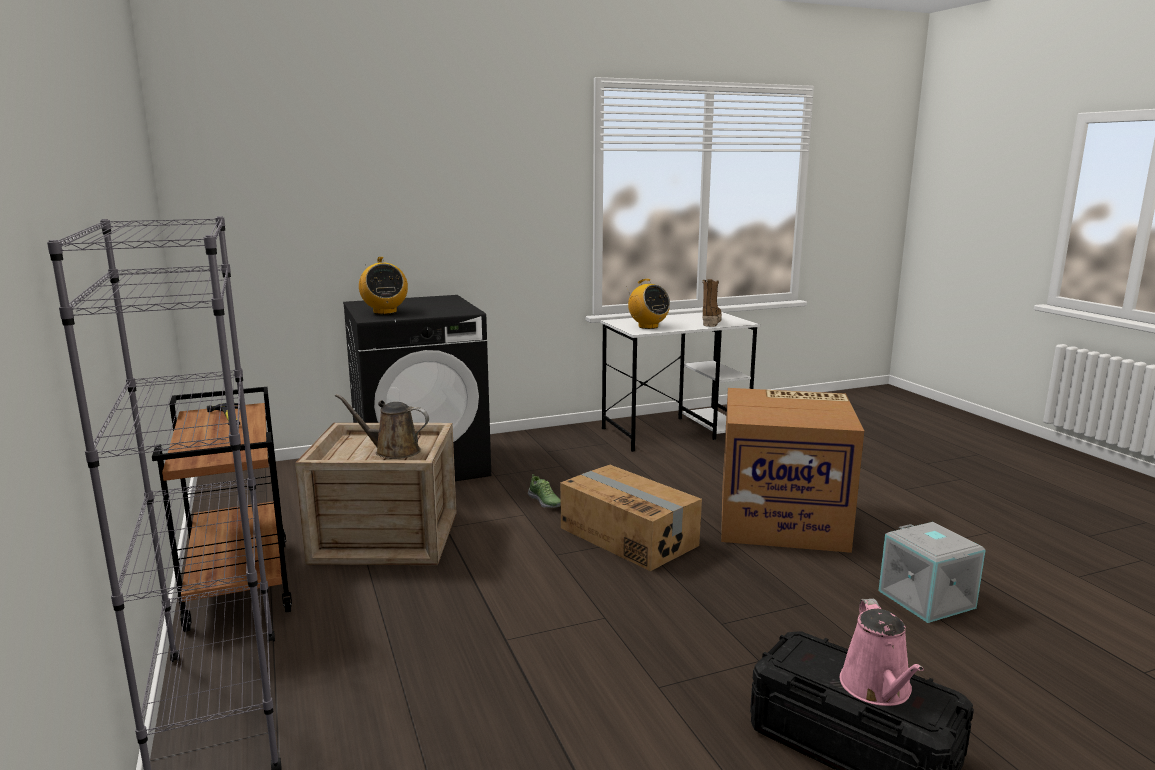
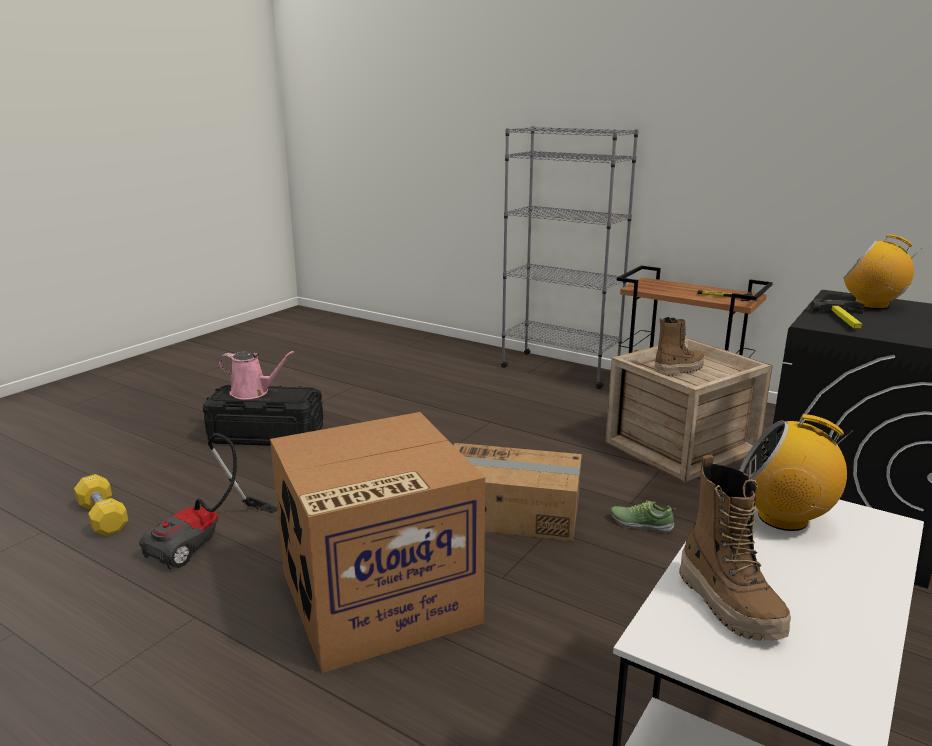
camera: 145 degrees right, 5 degrees up
(393, 451) = (678, 370): brown watering can -> boot
(443, 310) = (846, 320): none -> hammer
(878, 689) = (253, 392): pink watering can -> pink watering can turned 135 degrees clockwise
(928, 599) = (206, 541): grey storage box -> vacuum cleaner
(1072, 667) = (103, 517): none -> yellow dumbbell

